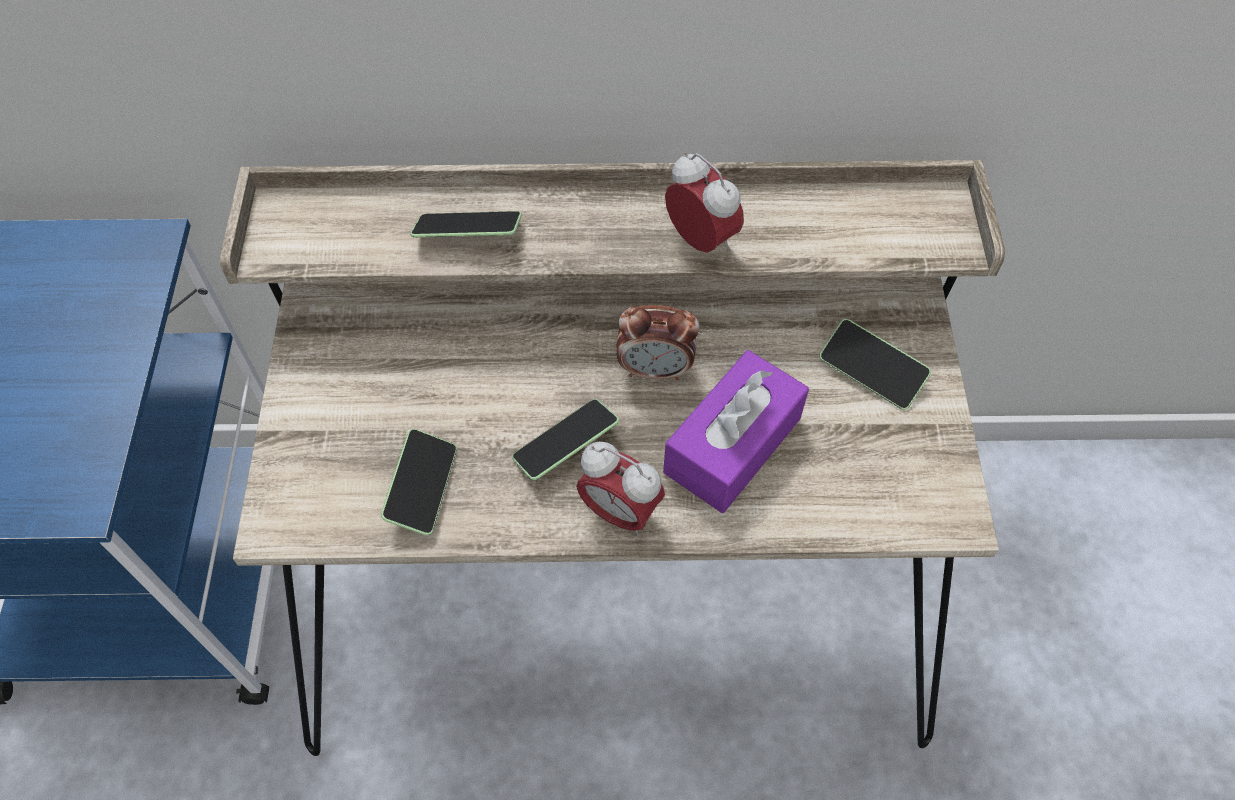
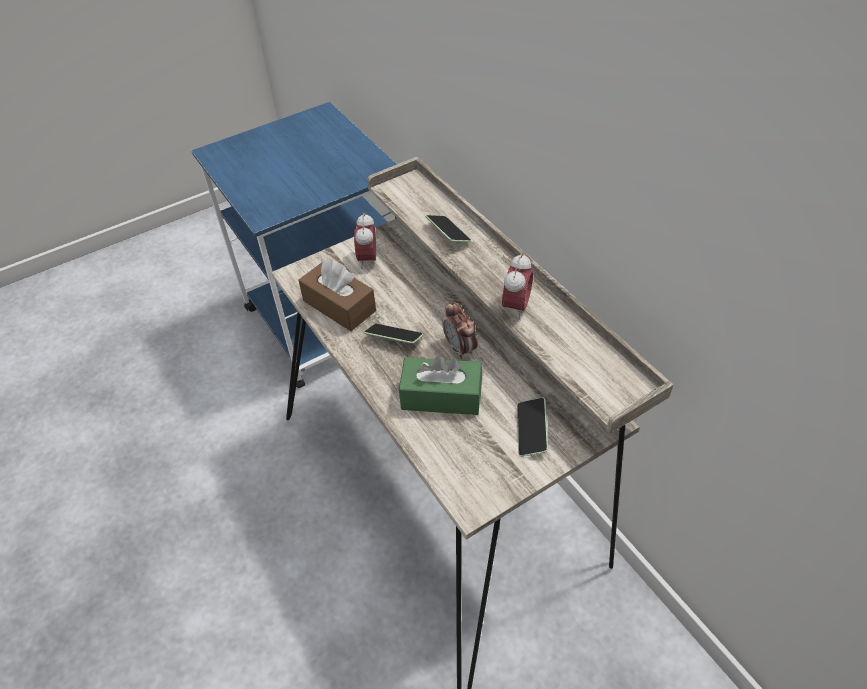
camera: 60 degrees right, 10 degrees down
(422, 488) = (339, 306): phone -> brown tissue box
(619, 512) = (375, 373): alarm clock -> alarm clock (368, 259)
(732, 445) = (441, 396): purple tissue box -> green tissue box

